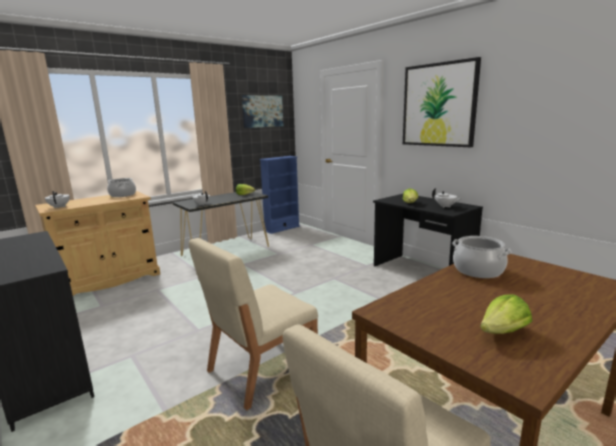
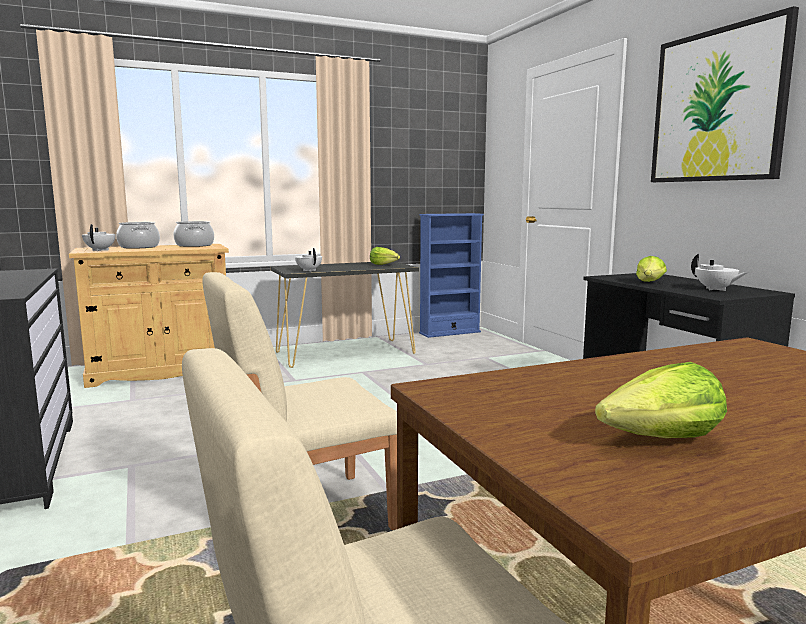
camera: 15 degrees right, 5 degrees down
(262, 111) = (431, 138): picture -> none
(478, 270) = (695, 361): cooking pot -> cooking pot (138, 247)

